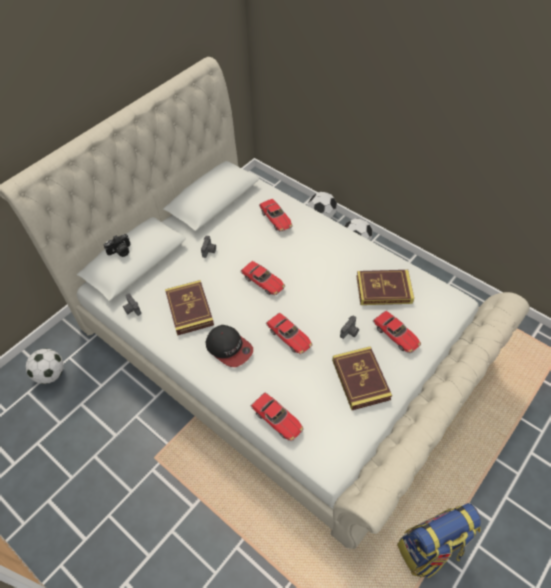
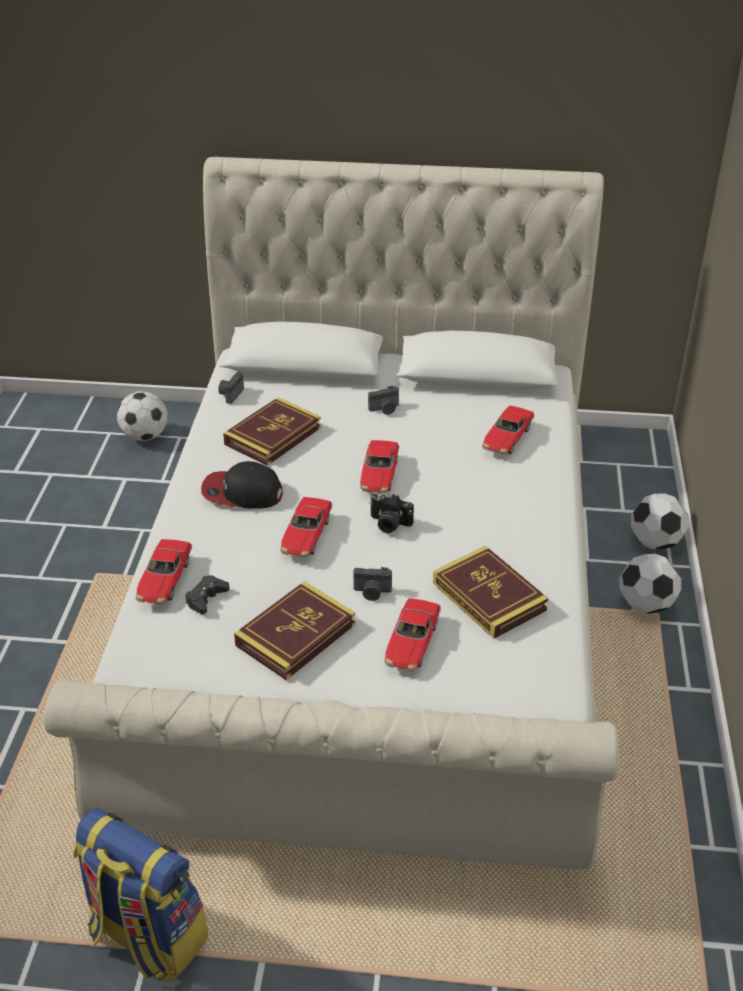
camera: 55 degrees right, 15 degrees down
(120, 251) = (287, 330): camera -> camera (389, 524)
(229, 348) = (242, 493): cap -> cap turned 90 degrees clockwise
(308, 406) = (206, 598): none -> black game controller

